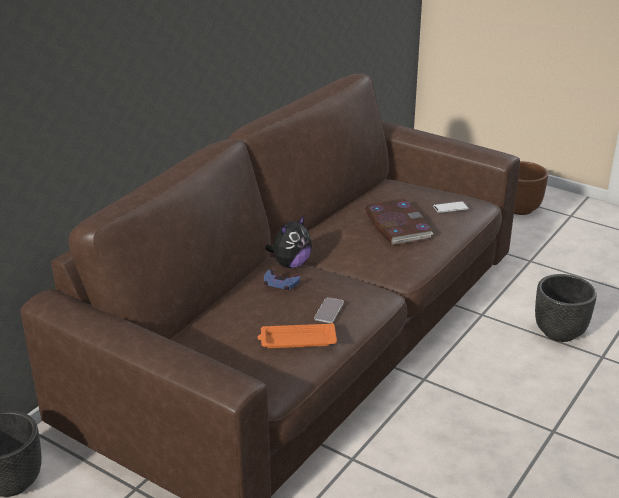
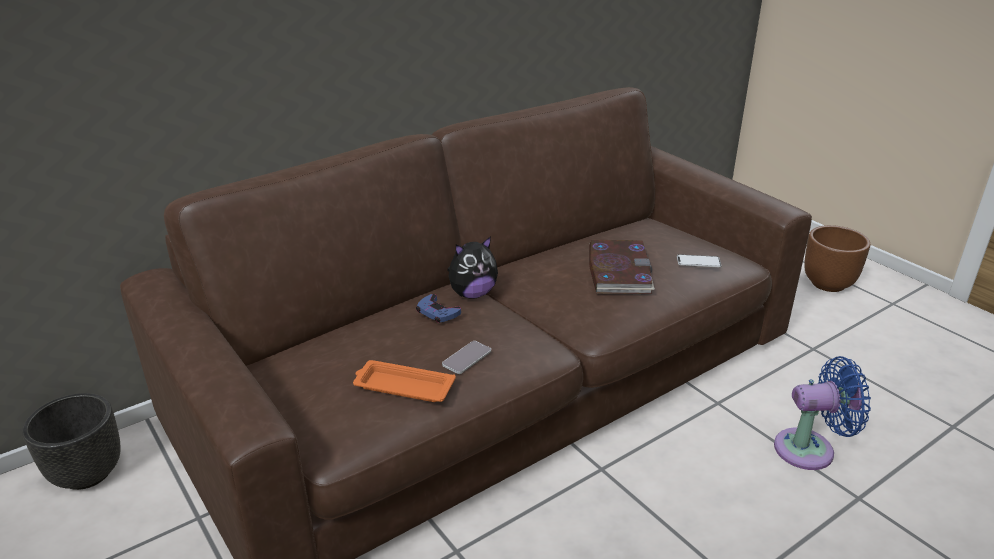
camera: 20 degrees right, 0 degrees up
(558, 332) = (810, 449): black planter -> blue fan

